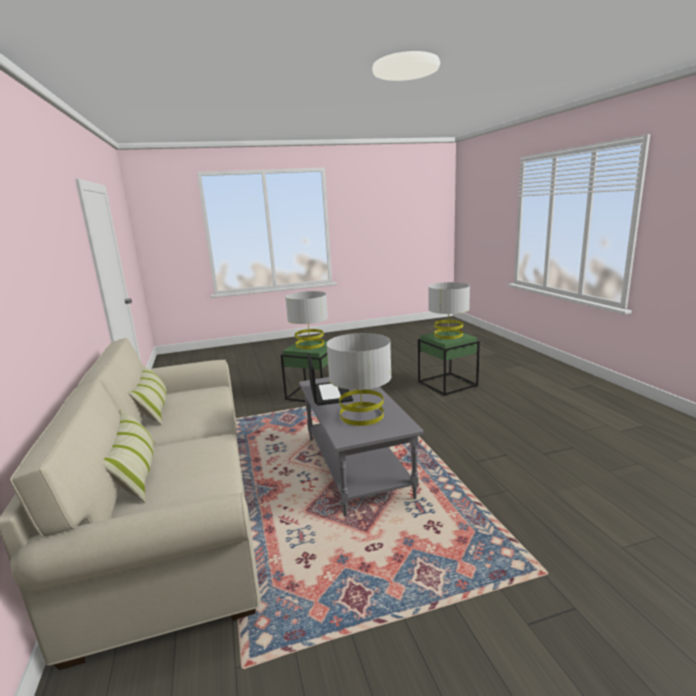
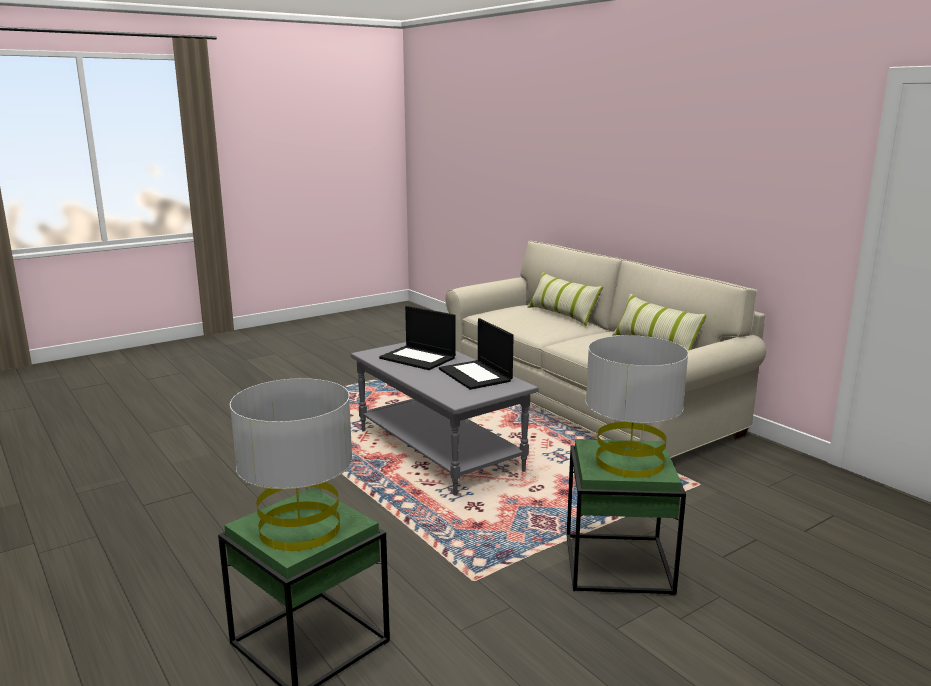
camera: 160 degrees right, 0 degrees up
(361, 415) = (419, 358): grey table lamp -> laptop

